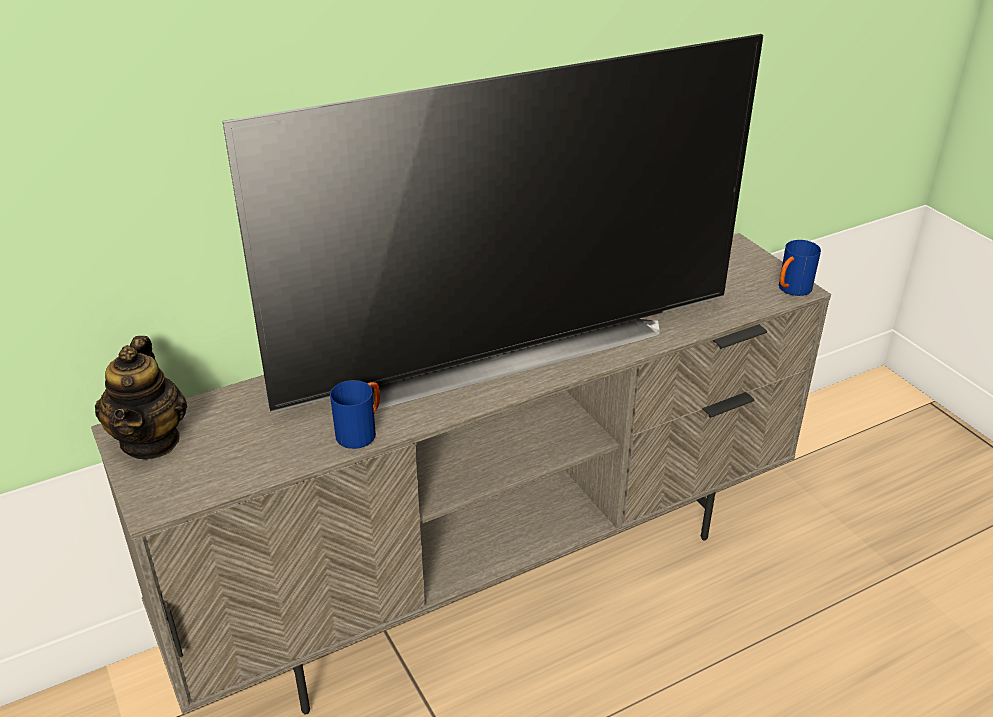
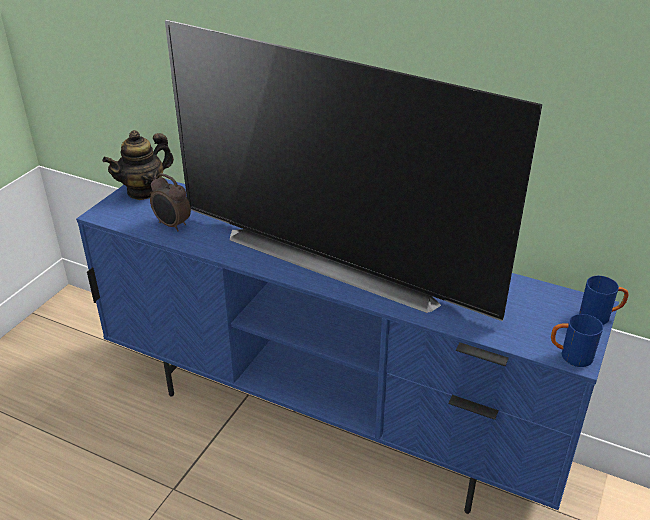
camera: 55 degrees right, 0 degrees up
(277, 445) = (172, 225): none -> alarm clock
(361, 432) = (207, 244): blue mug -> blue mug (600, 316)
(496, 577) = (329, 420): beige tv stand -> blue tv stand

